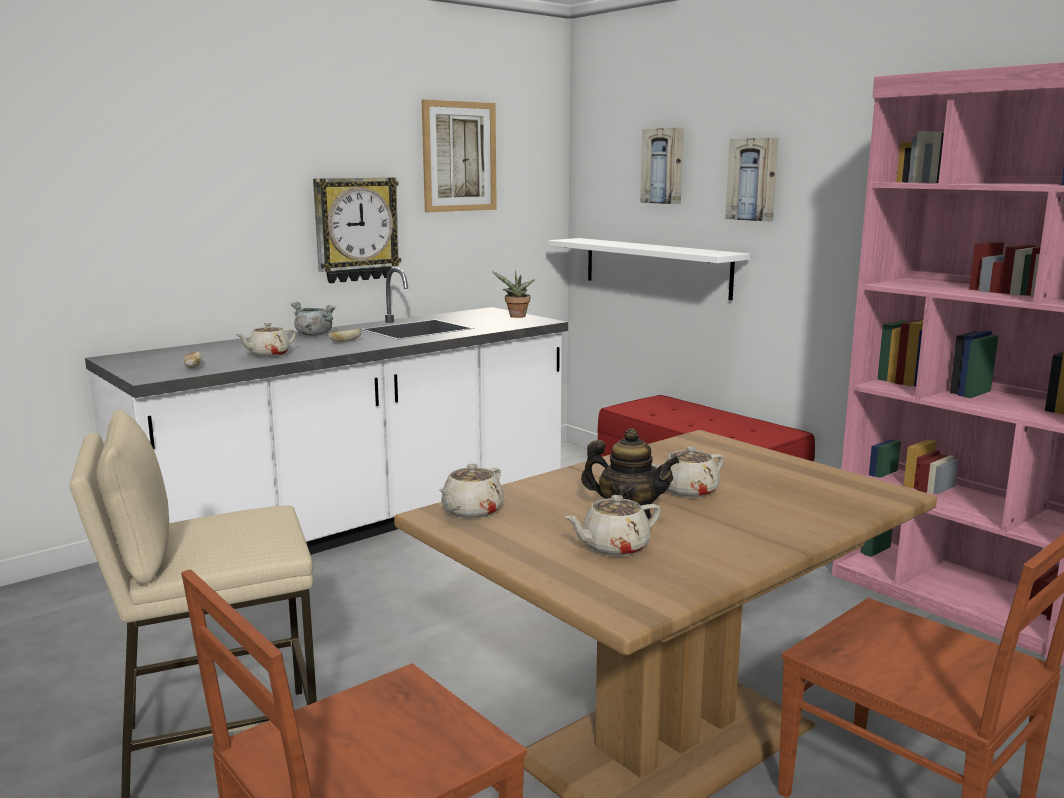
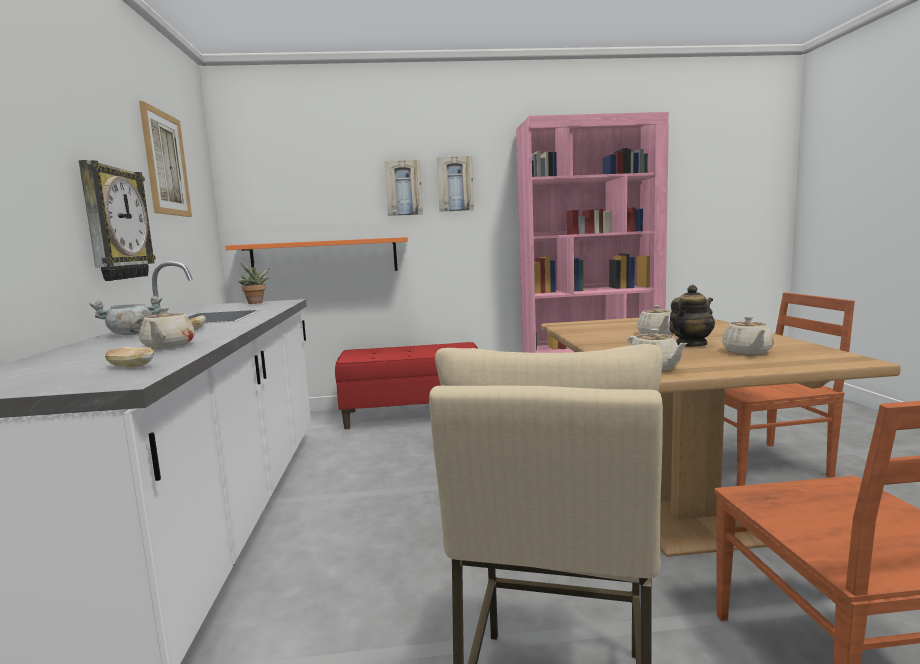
camera: 55 degrees left, 5 degrees down
(656, 267) = (324, 257): white shelf -> orange shelf
(663, 166) = (322, 182): picture -> picture (455, 184)

